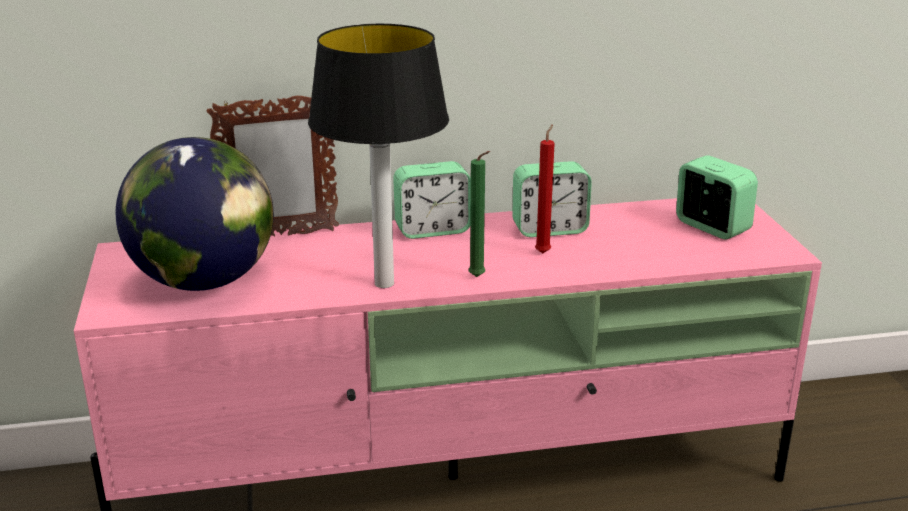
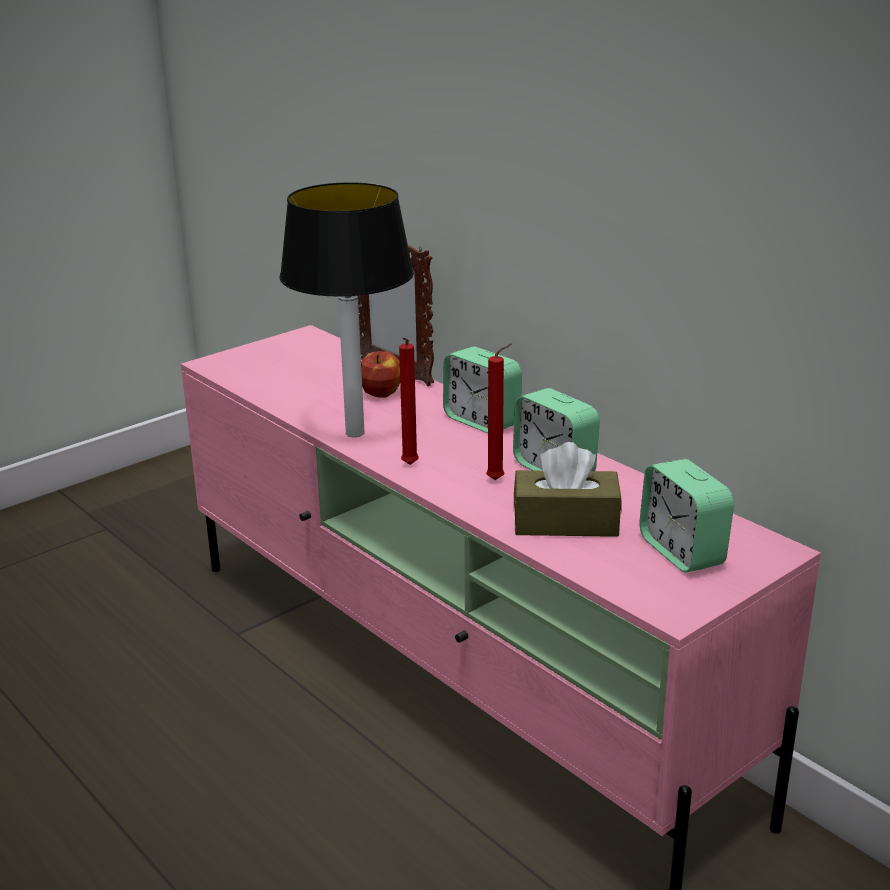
camera: 60 degrees right, 0 degrees up
(203, 282) = (287, 374): globe -> none
(317, 252) = (382, 393): none -> apple
(478, 278) = (409, 466): green candle -> red candle
(636, 249) = (565, 522): none -> brown tissue box
(711, 227) = (682, 552): alarm clock -> alarm clock turned 135 degrees clockwise

